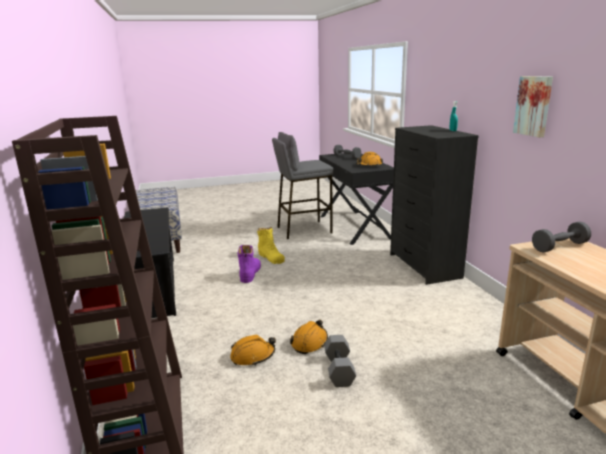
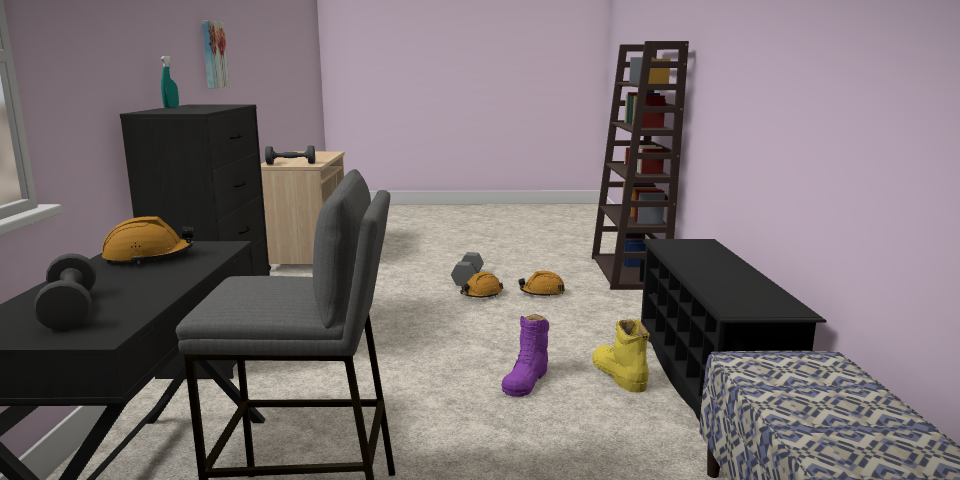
camera: 165 degrees left, 5 degrees down
(271, 257) = (471, 411): yellow boot -> yellow boot (618, 375)

